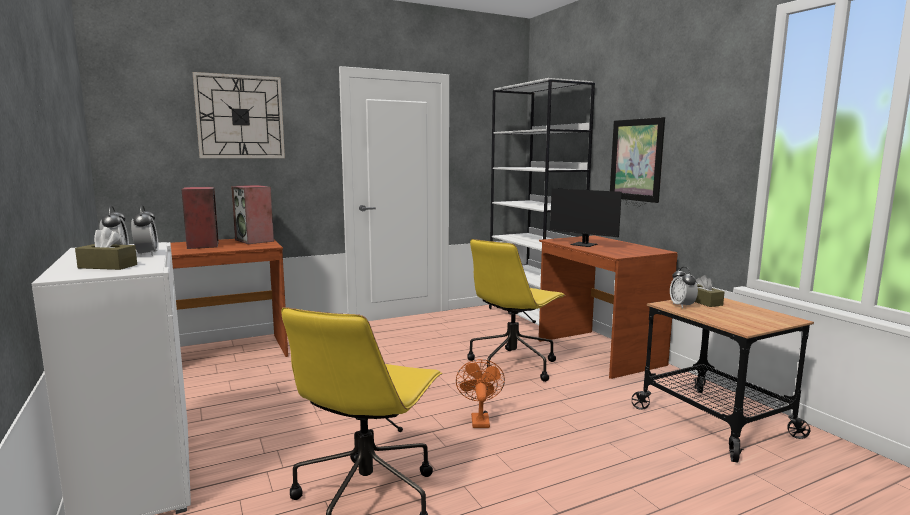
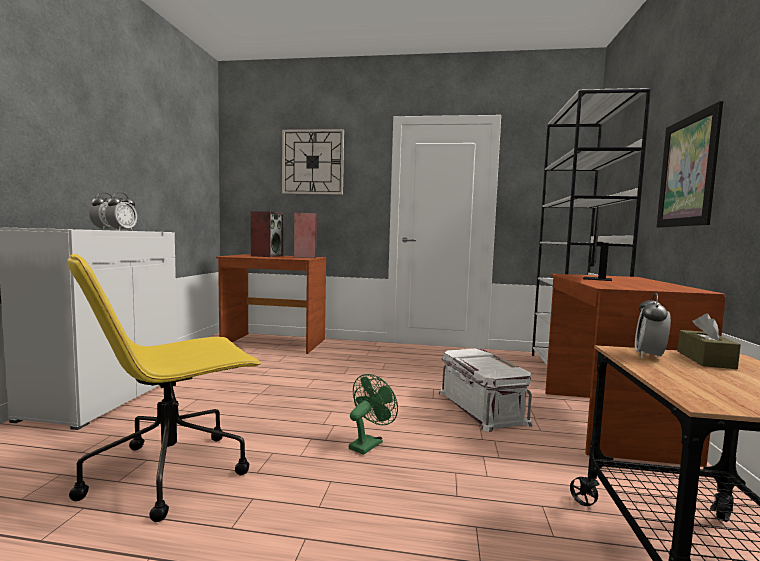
camera: 35 degrees right, 5 degrees down
(107, 266) = (69, 228): brown tissue box -> none
(479, 419) = (368, 443): orange fan -> green fan
(512, 365) = (480, 407): yellow office chair -> white storage box
(587, 245) = (595, 279): monitor -> monitor turned 45 degrees clockwise

